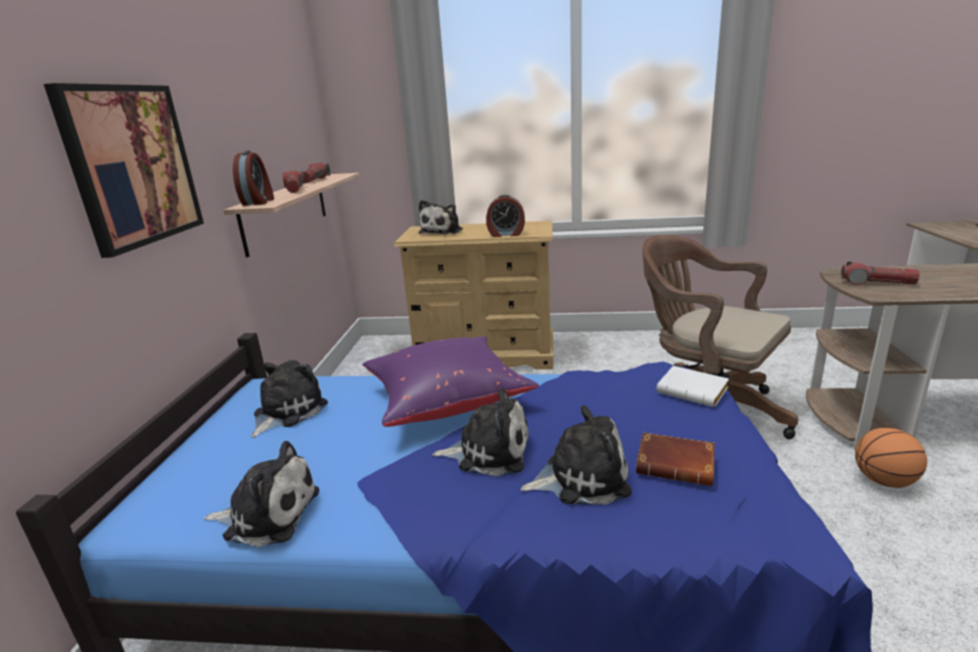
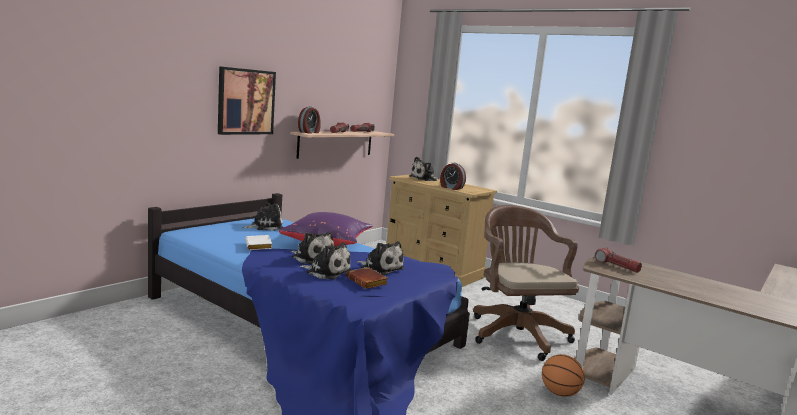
camera: 30 degrees right, 10 degrees down
(268, 514) = (217, 244): plush toy -> plush toy (380, 268)
(694, 391) = (433, 275): white book -> white book (259, 246)

